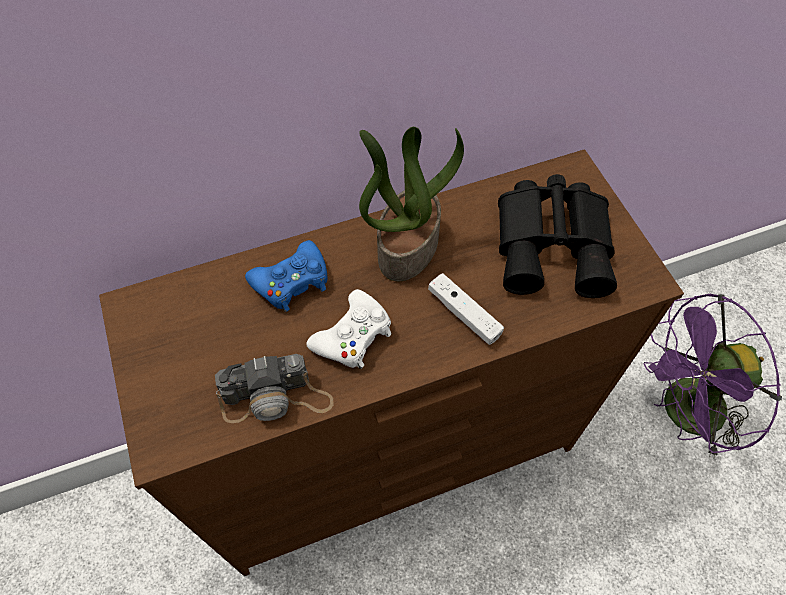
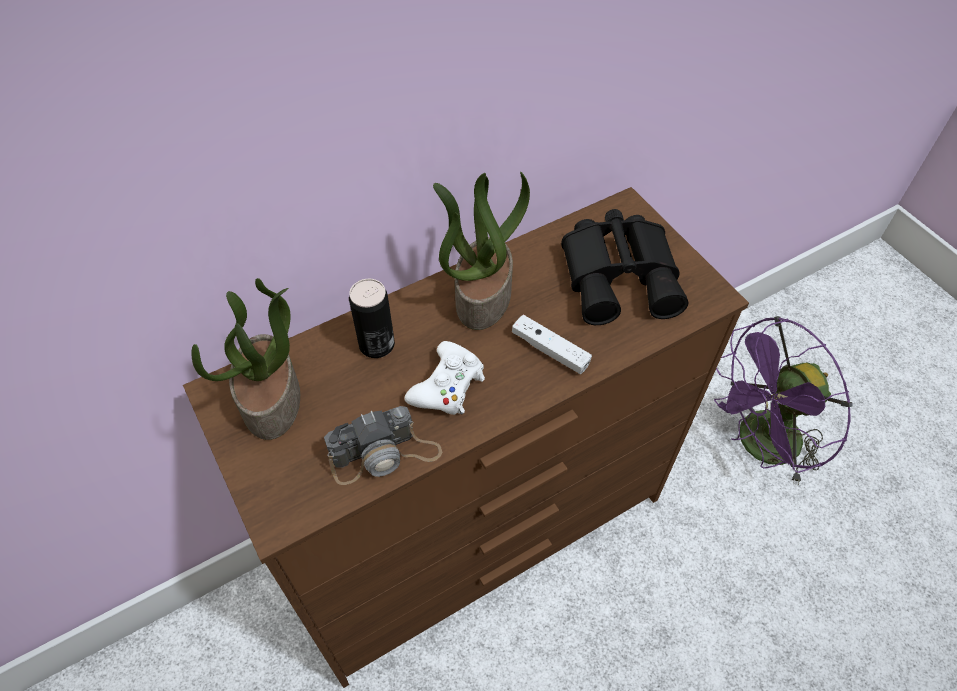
camera: 10 degrees left, 5 degrees down
(180, 323) = (272, 400): none -> potted plant
(292, 281) = (377, 344): blue game controller -> can

